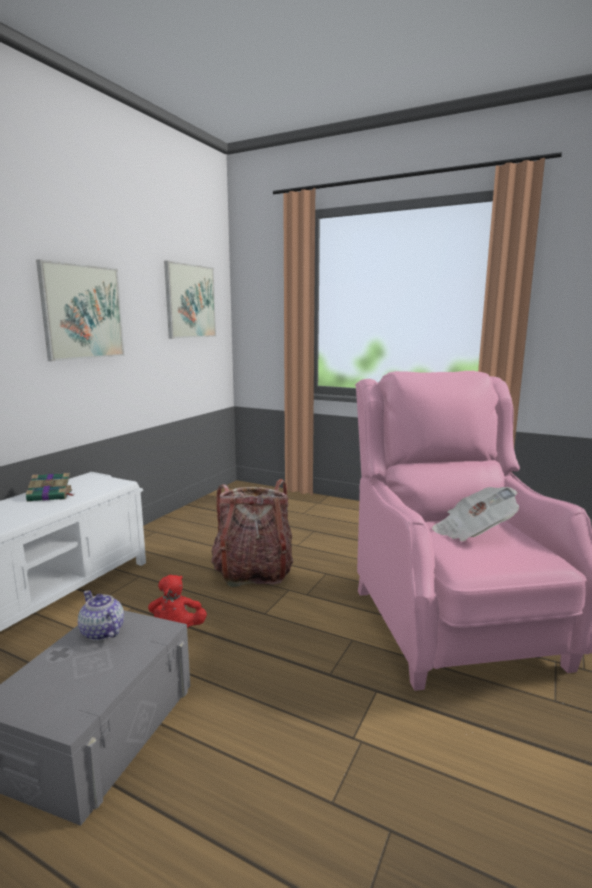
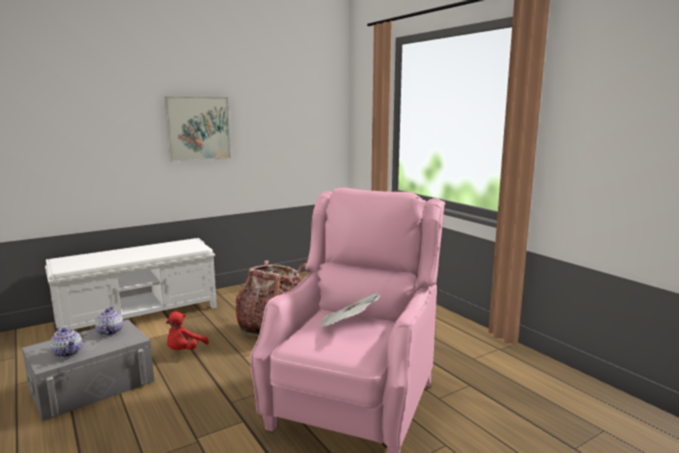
camera: 30 degrees right, 0 degrees up
(51, 496) = (153, 249): book -> none
(78, 687) = (67, 352): none -> teapot
(190, 301) = (300, 116): picture -> none

